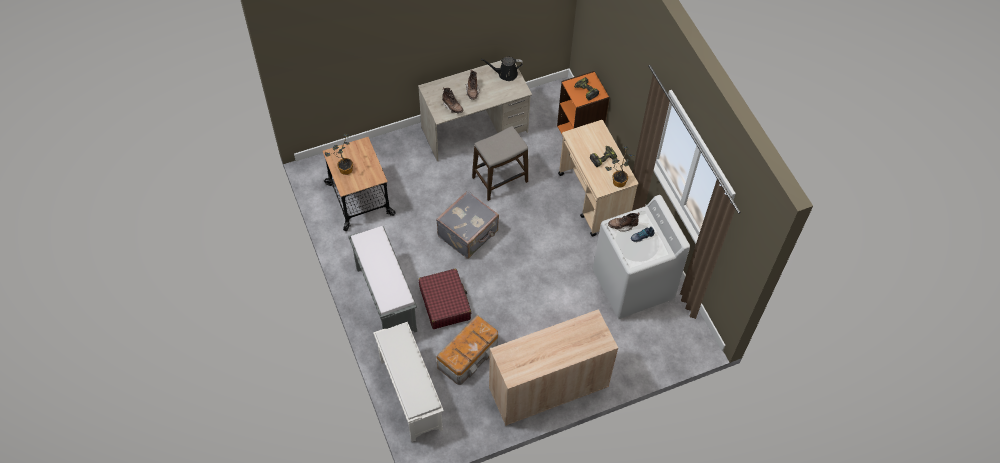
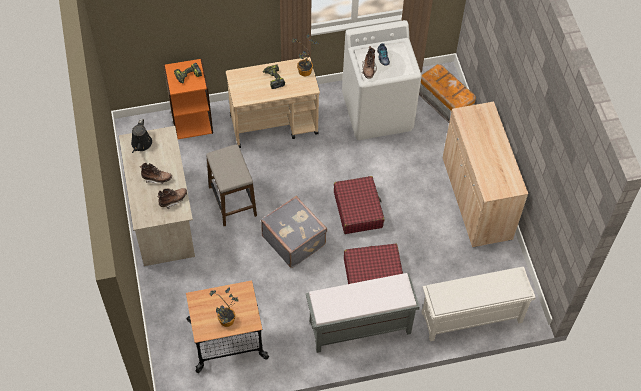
camera: 80 degrees left, 0 degrees up
(469, 356) = (435, 260): storage box -> storage box (444, 102)
(512, 282) = (358, 209): none -> red suitcase

